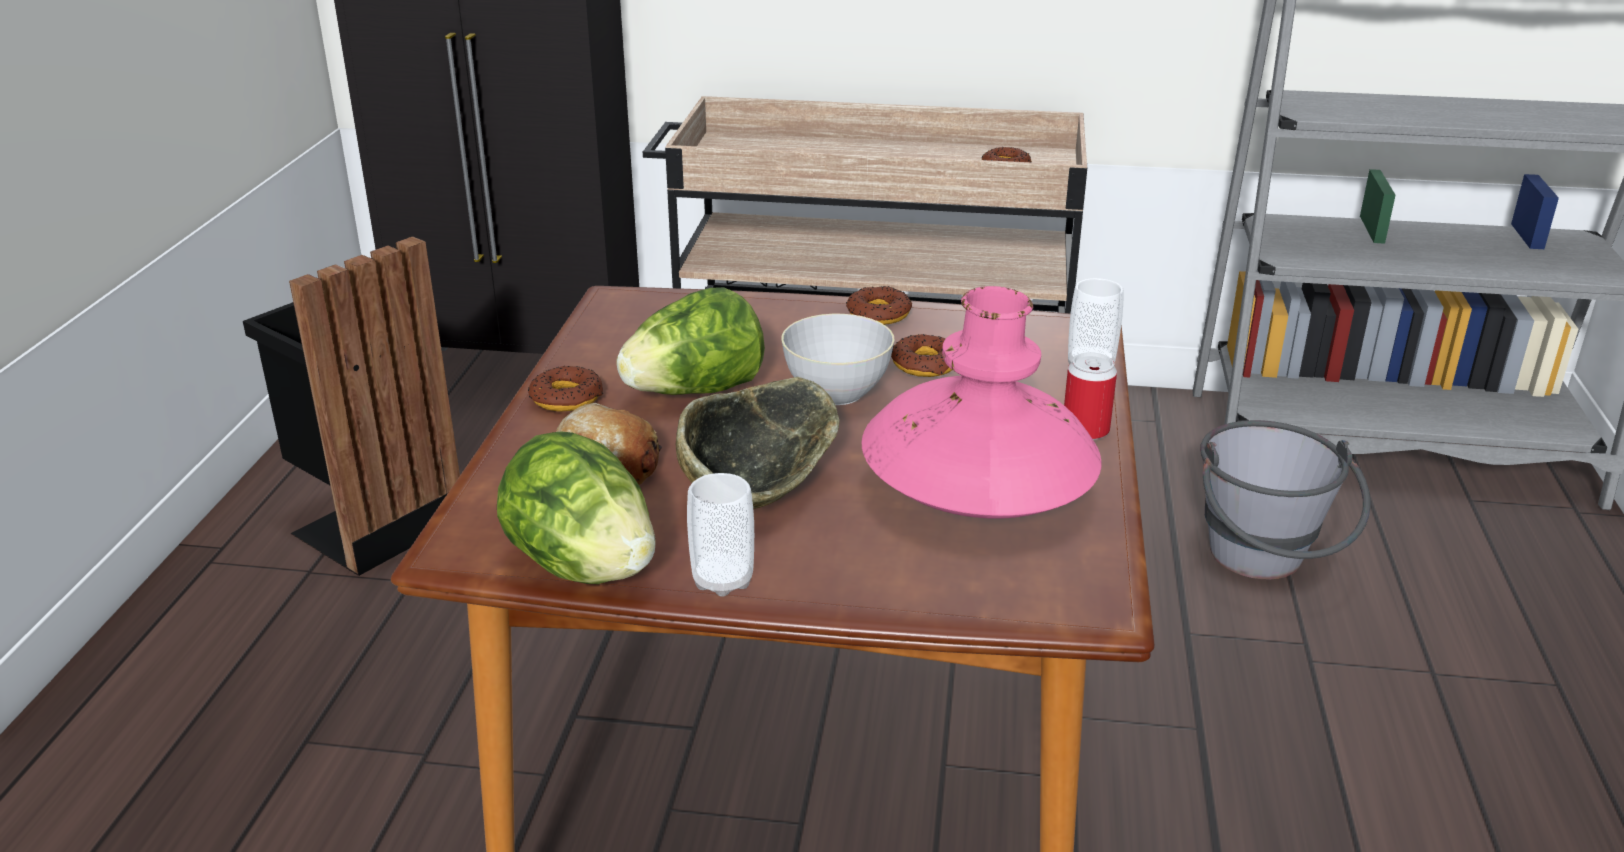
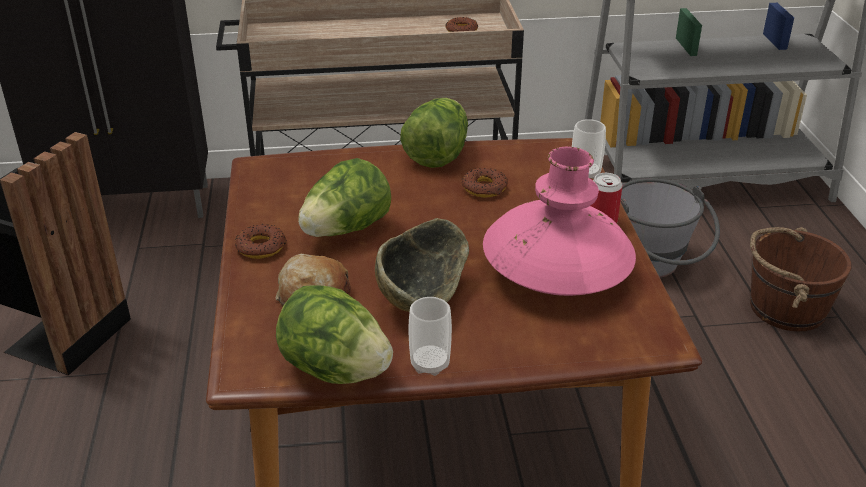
camera: 15 degrees left, 5 degrees up
(837, 393) = (438, 217): grey bowl -> none
(878, 314) = (437, 154): donut -> lettuce
(1466, 657) = (785, 307): none -> brown bucket

